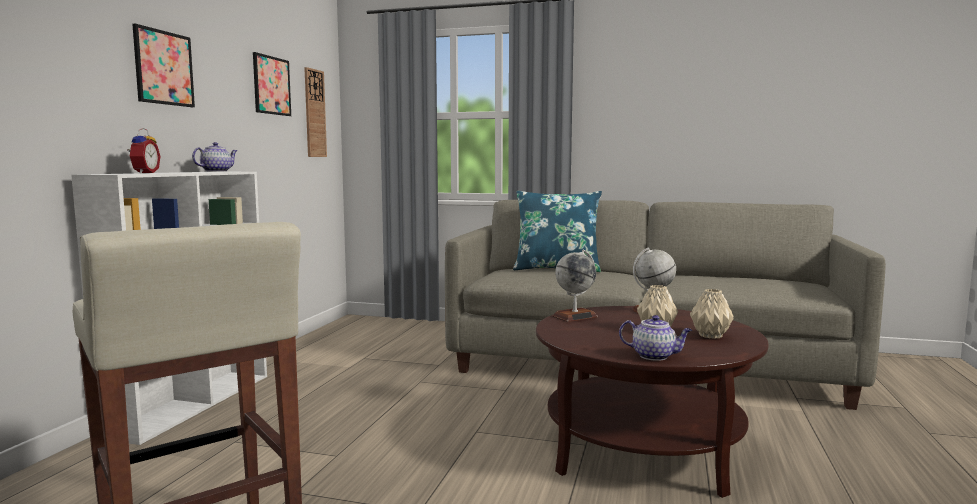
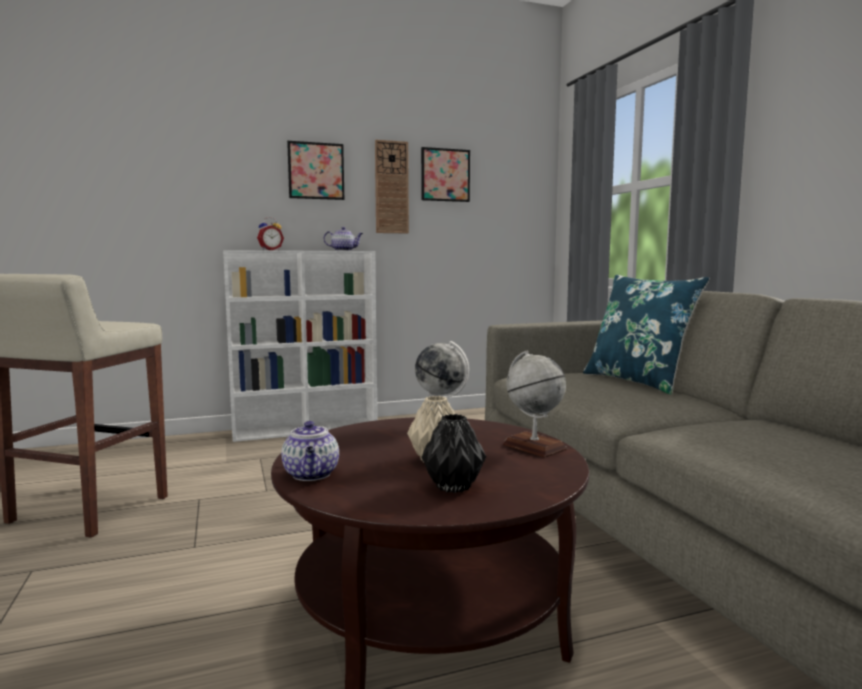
camera: 55 degrees right, 0 degrees up
(314, 113) = (509, 197): wall clock -> wall clock (391, 187)
(710, 336) = (454, 487): beige vase -> black vase

